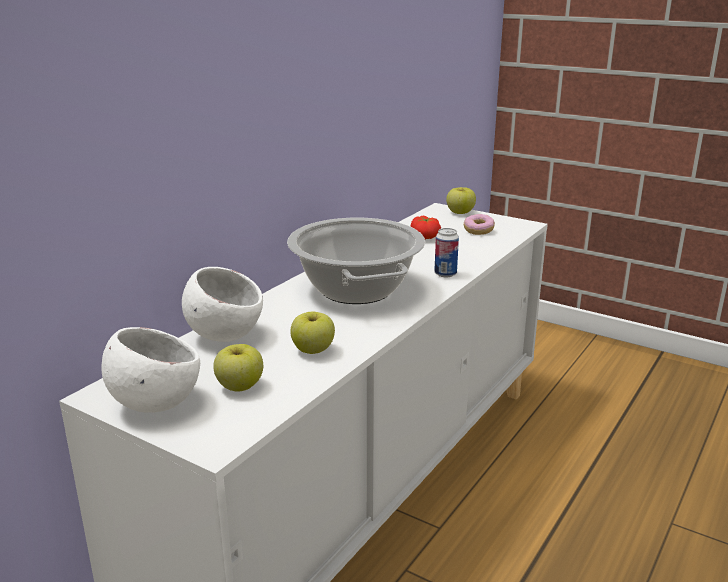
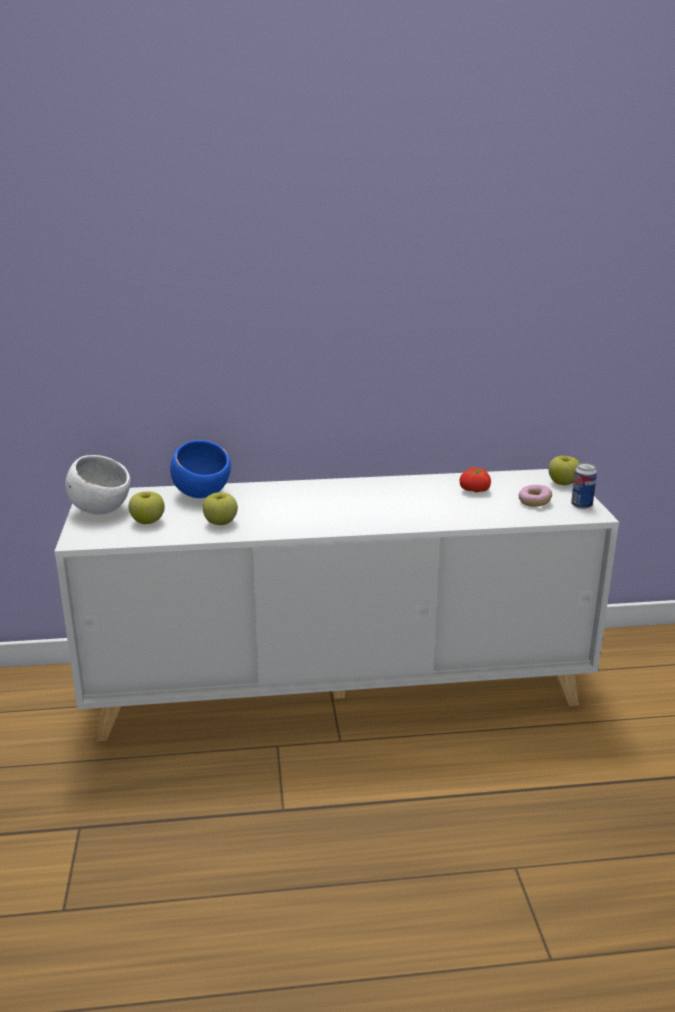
camera: 50 degrees right, 0 degrees up
(224, 336) = (202, 494): white bowl -> blue bowl
(357, 289) = (333, 503): cooking pot -> none
(445, 274) = (416, 519): can -> can (581, 505)

